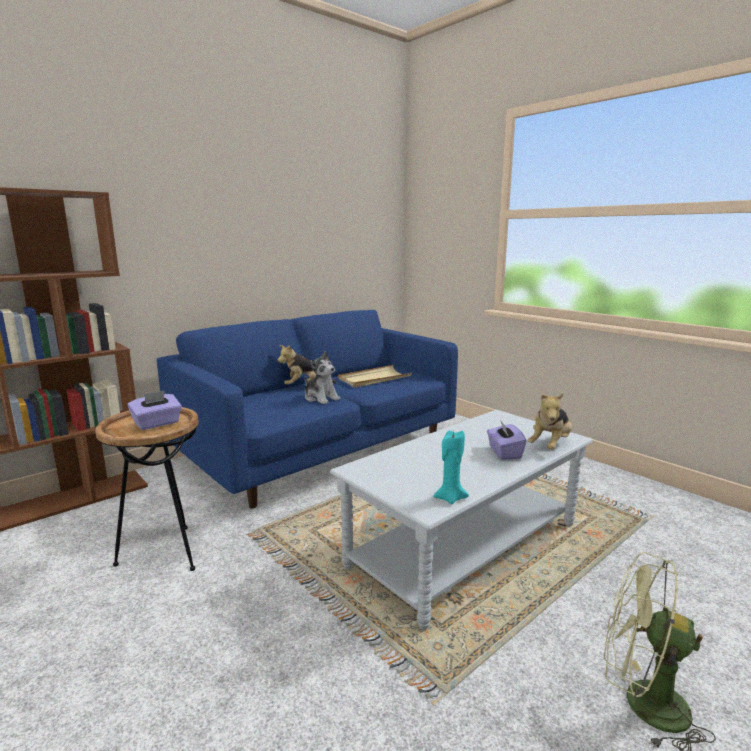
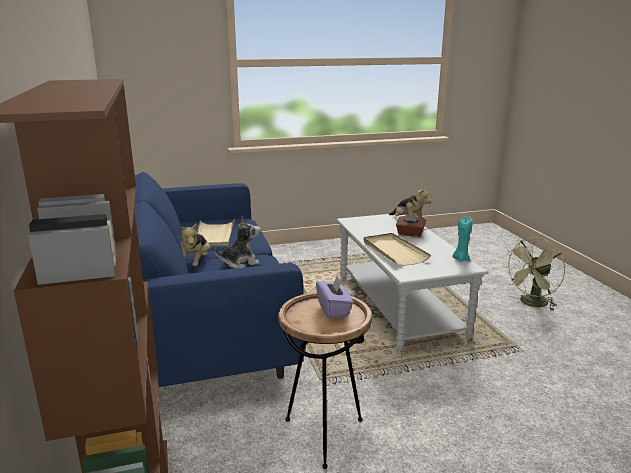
camera: 65 degrees left, 5 degrees up
(425, 452) = (394, 251): none -> beige tray
(504, 452) = (410, 234): purple tissue box -> brown tissue box

